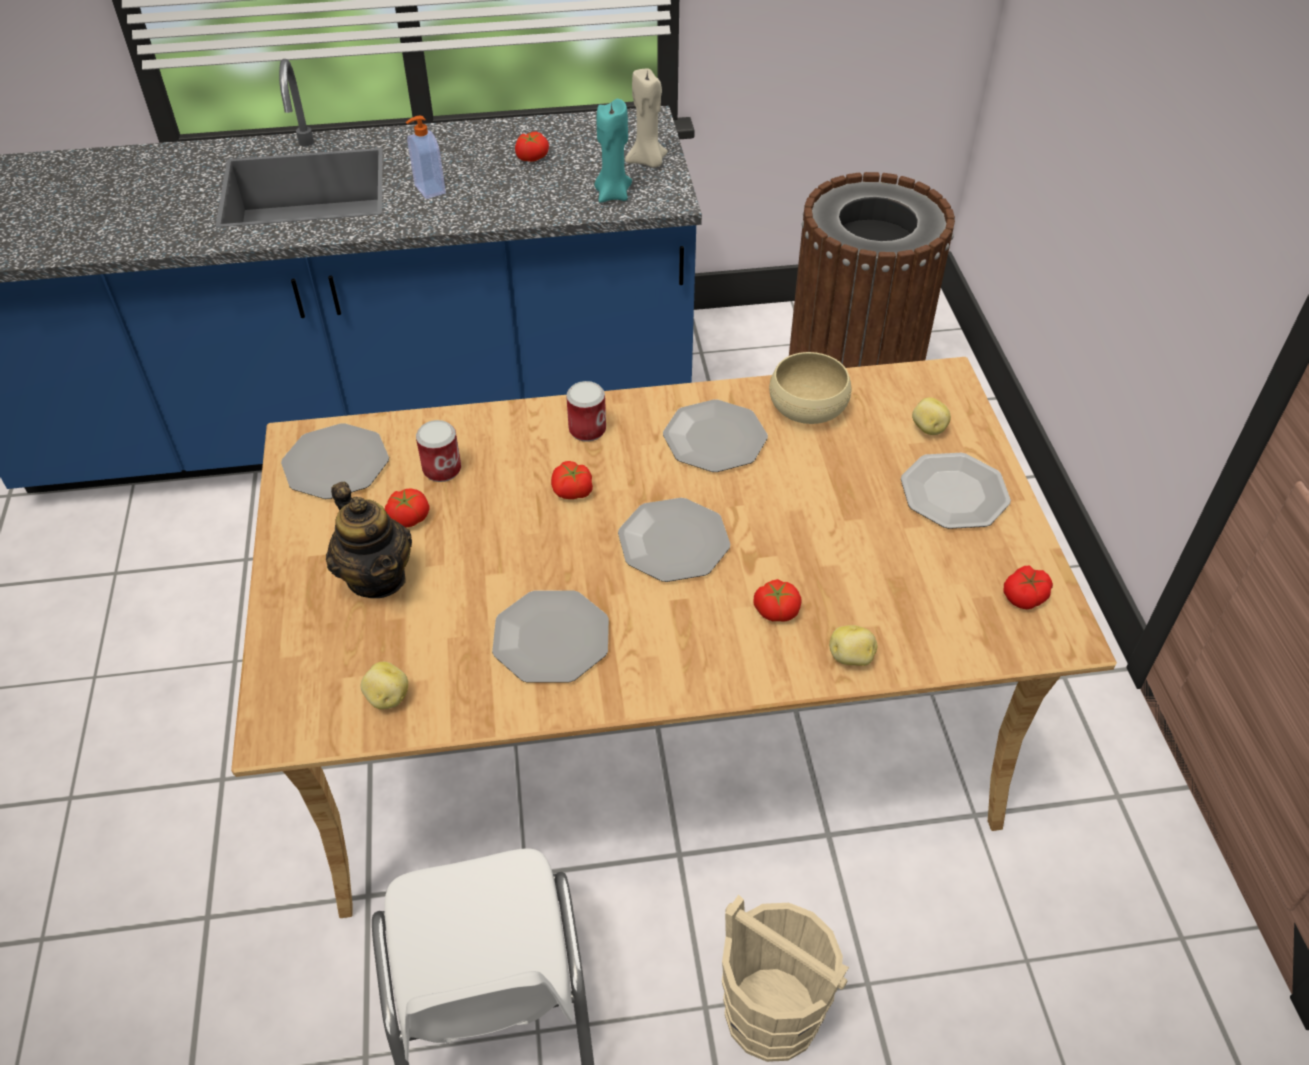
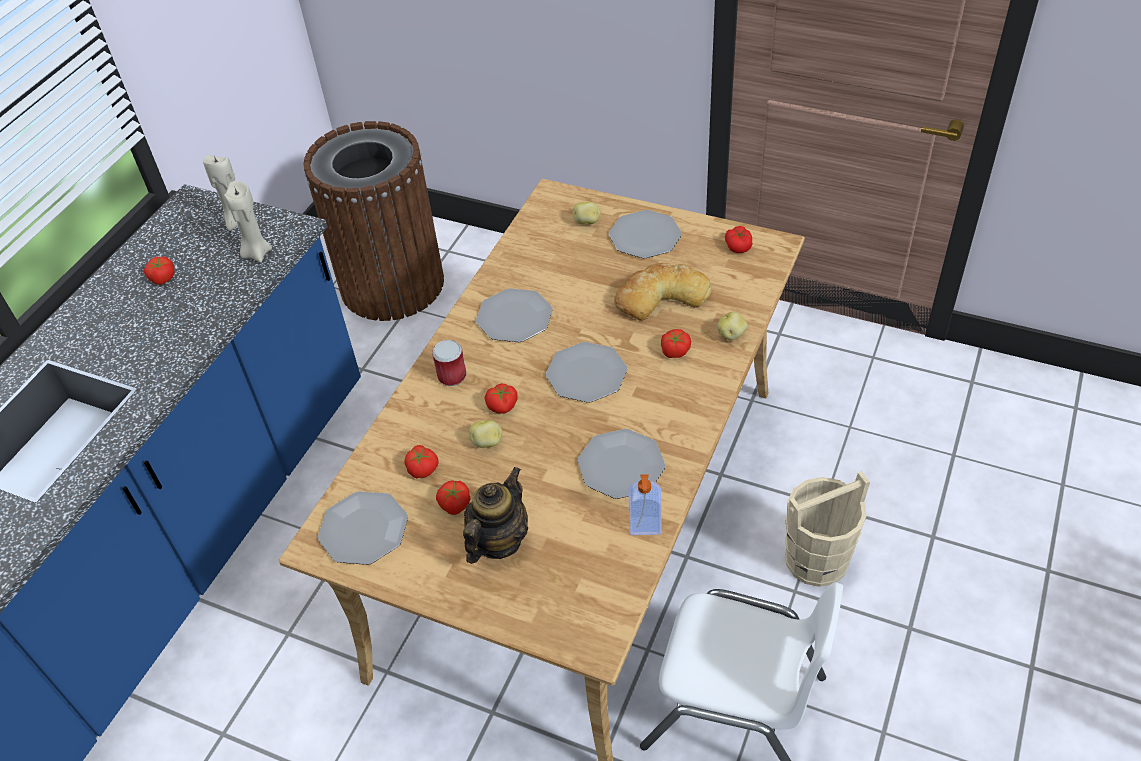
camera: 55 degrees left, 0 degrees up
(377, 577) = (498, 541): teapot -> teapot turned 60 degrees counterclockwise
(387, 697) = (610, 570): potato -> potato (487, 442)
(429, 190) = (137, 350): soap dispenser -> soap dispenser (645, 527)
(442, 469) = (423, 468): can -> tomato
(613, 194) = (256, 253): turquoise candle -> beige candle
(807, 406) = (523, 263): beige bowl -> none
(860, 555) = (661, 296): none -> bread

